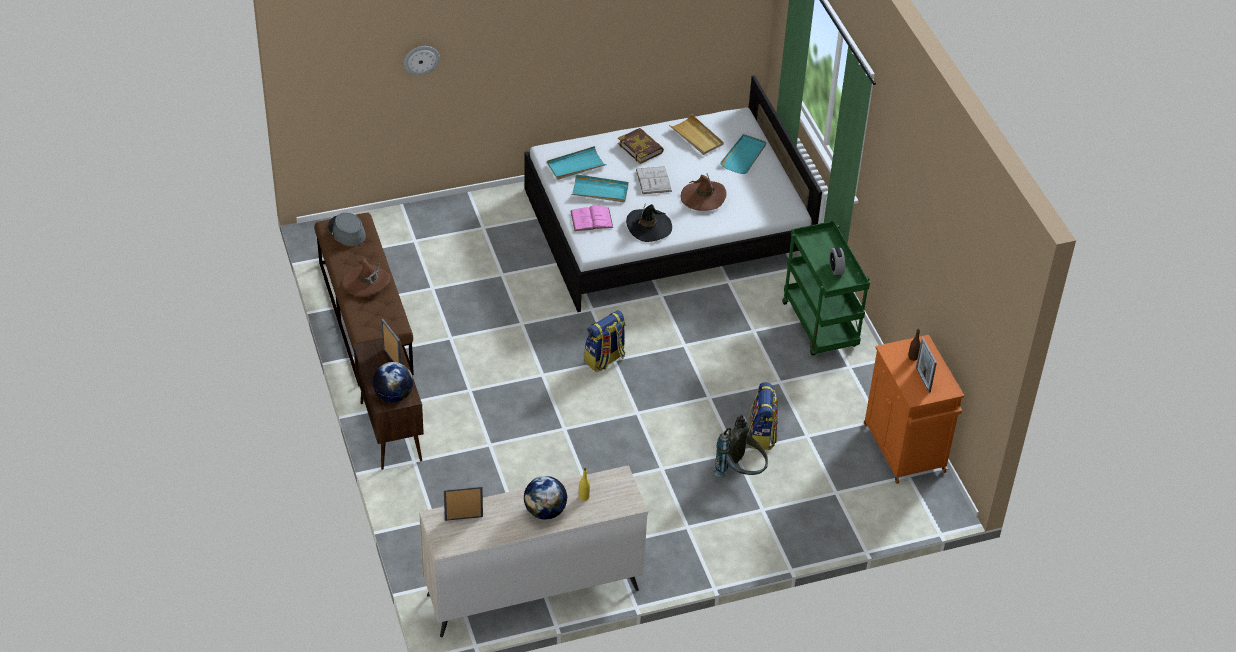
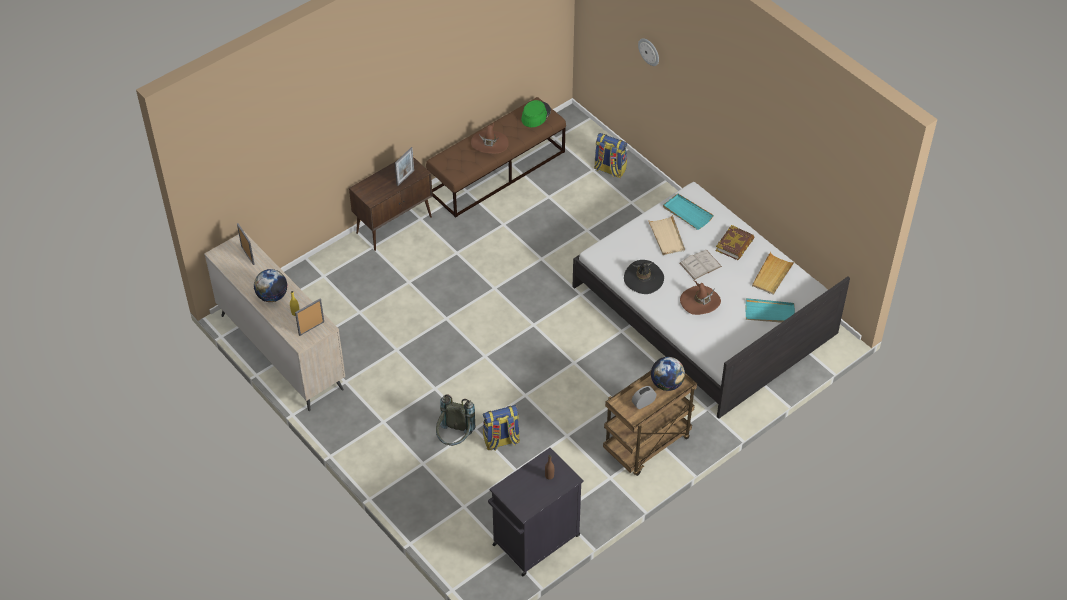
camera: 70 degrees right, 5 degrees up
(346, 231) = (535, 115): grey hat -> green hat
(394, 395) = (370, 191): globe -> globe (667, 384)
(591, 219) = (630, 242): pink book -> none
(600, 191) = (666, 237): turquoise tray -> beige tray
(604, 359) = (530, 319): backpack -> backpack (609, 169)
(821, 326) = (647, 445): green cart -> brown cart
(905, 449) = (535, 541): orange cabinet -> black cabinet
(923, 380) = (526, 489): picture frame -> picture frame (311, 328)

